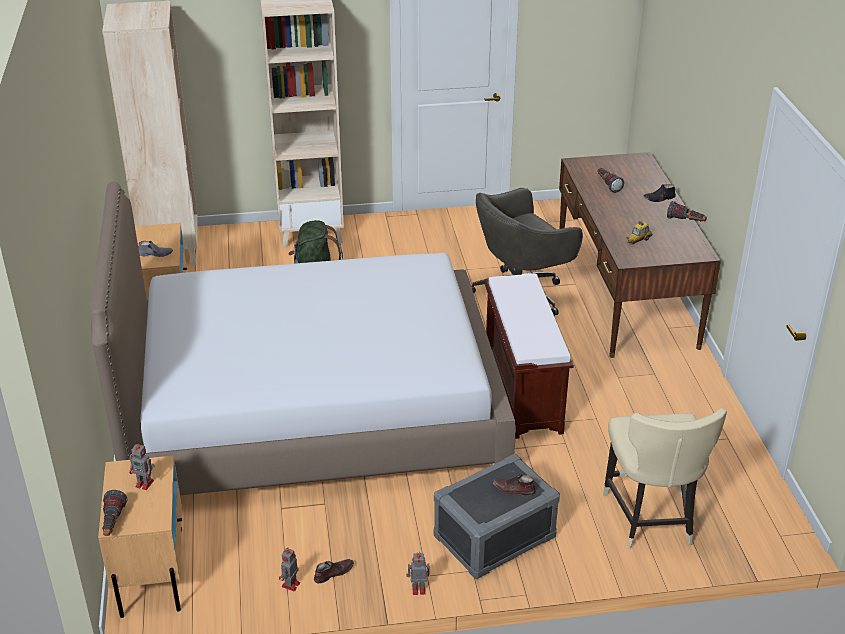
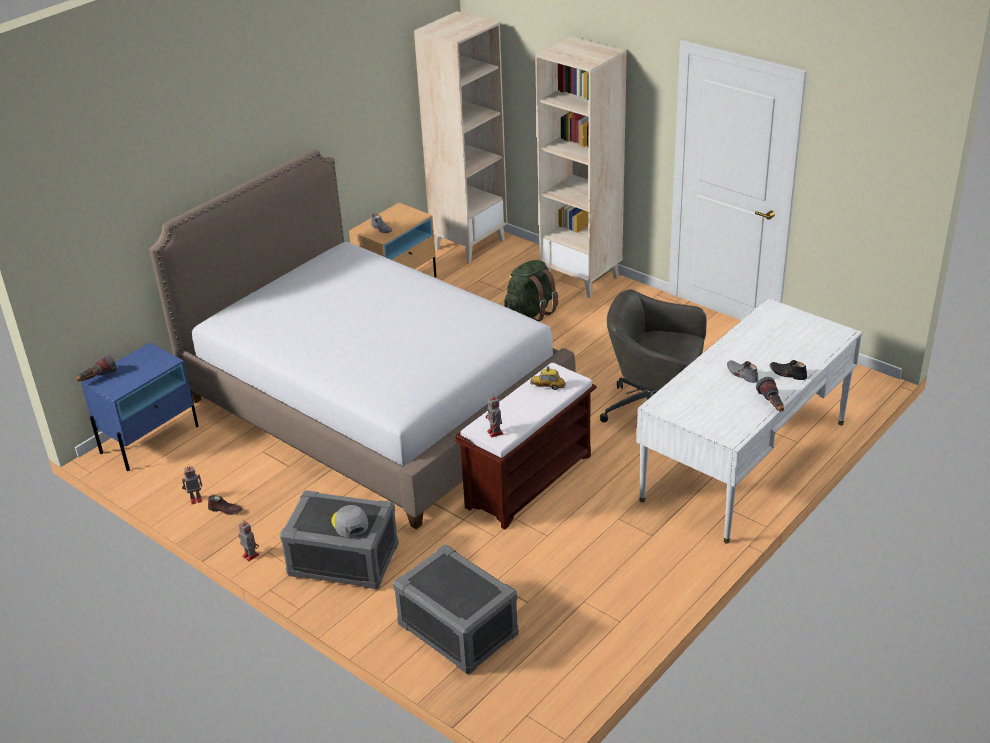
camera: 50 degrees right, 0 degrees up
(145, 484) = (145, 367): toy robot -> toy robot (495, 433)
(152, 571) = (150, 439): beige nightstand -> blue nightstand
(513, 489) = (349, 523): brown shoe -> grey cap
(607, 185) = (763, 339): flashlight -> none
(625, 293) = (745, 461): brown desk -> white desk
(636, 213) = (741, 374): none -> grey shoe
(638, 240) = (698, 396): toy car -> toy car (548, 386)
(650, 520) = (457, 629): beige chair -> grey storage box

